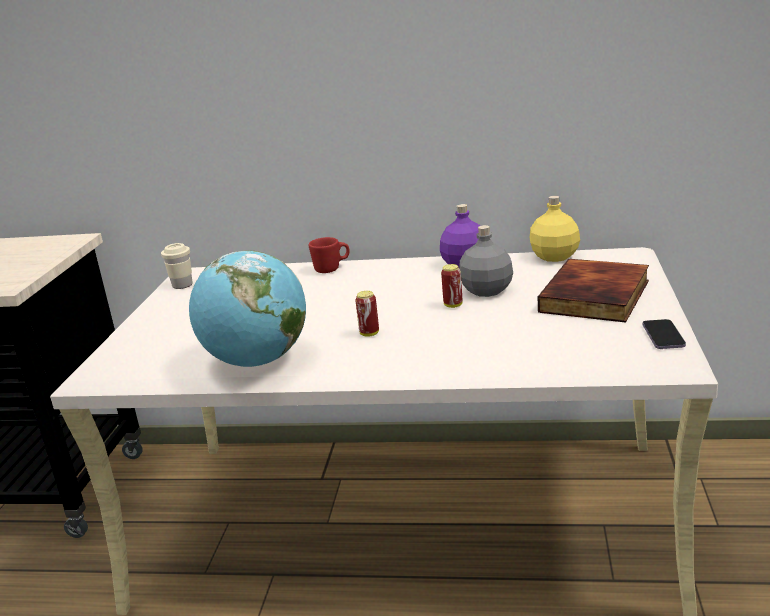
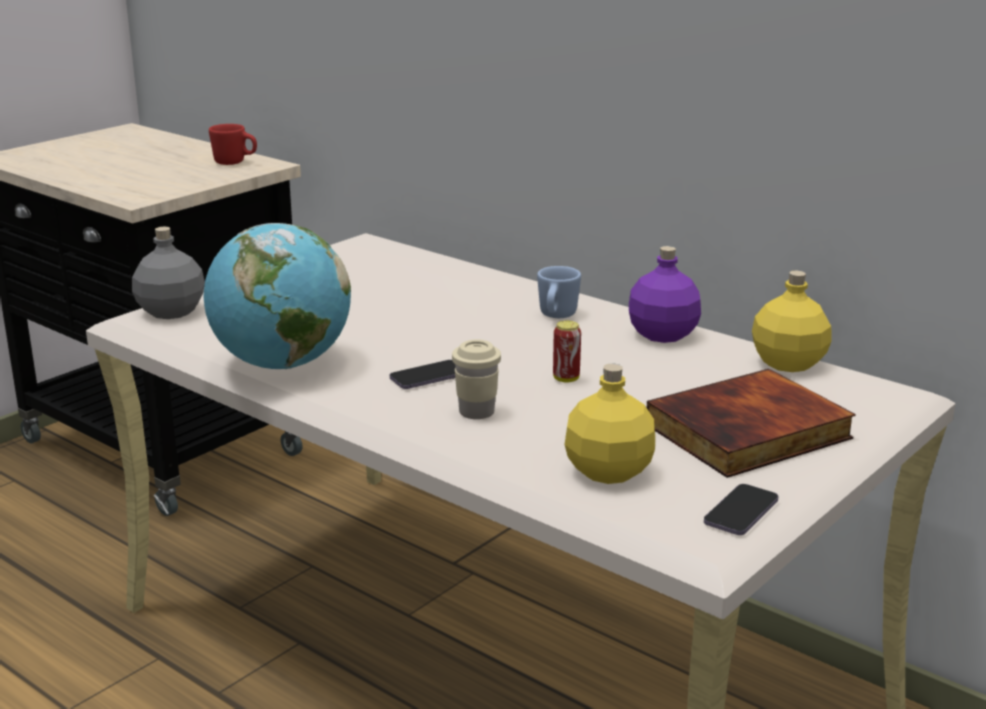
camera: 30 degrees right, 0 degrees up
(182, 285) = (339, 254): beige cup -> beige cup (476, 412)
(332, 269) = (509, 287): red mug -> red mug (235, 162)
(369, 334) = (428, 377): can -> phone
(388, 275) = (556, 316): none -> blue mug
(487, 290) = (633, 376): grey bottle -> grey bottle (172, 312)
(561, 343) = (607, 471): none -> yellow bottle

